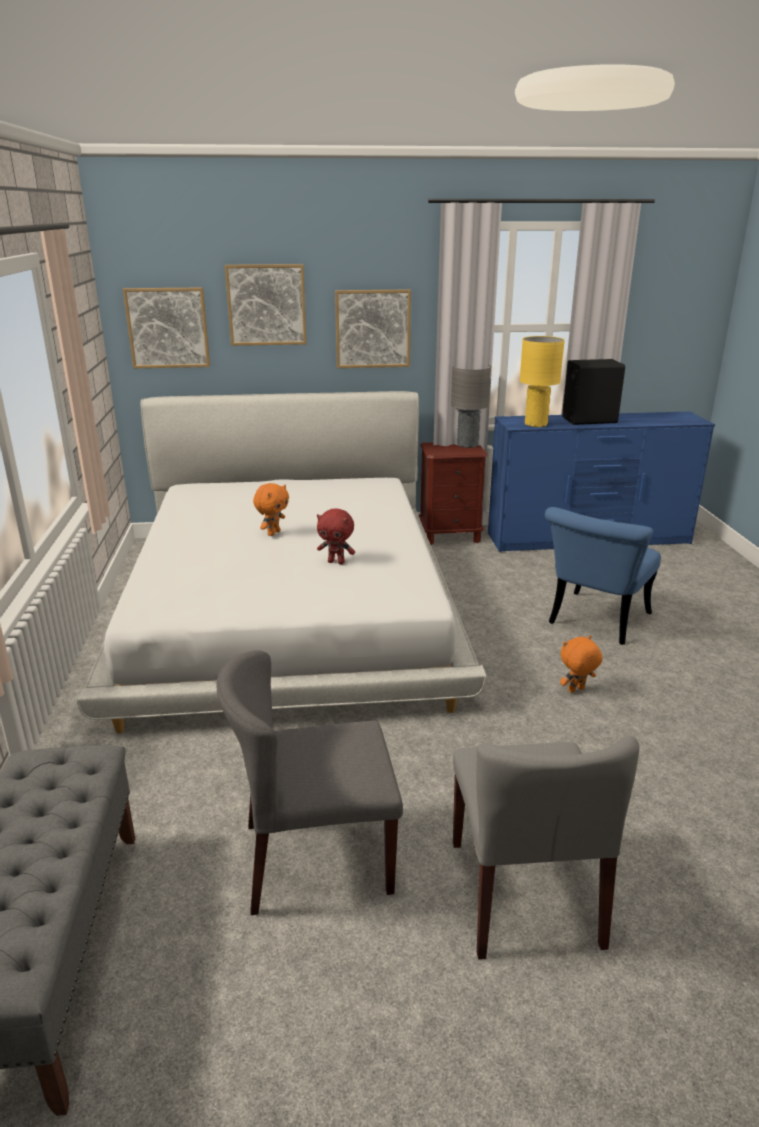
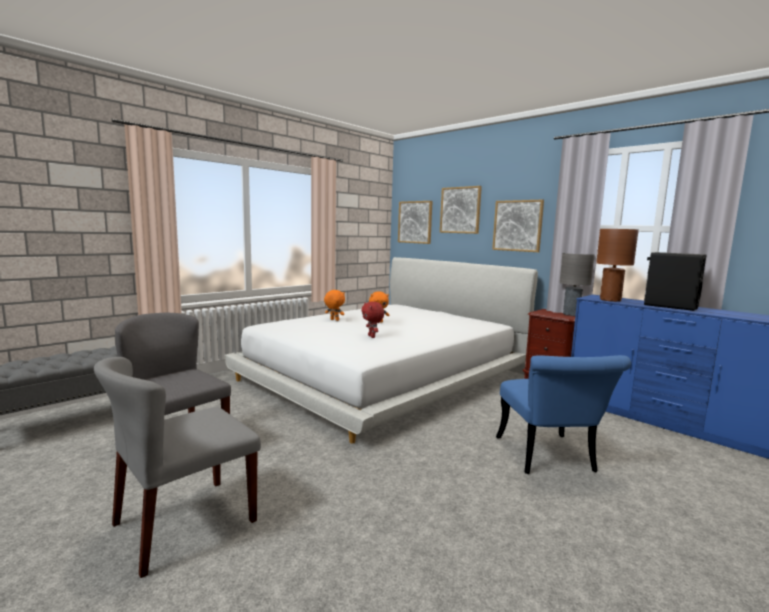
camera: 50 degrees right, 15 degrees down
(535, 424) = (610, 300): yellow table lamp -> brown table lamp
(576, 690) = (442, 478): orange plush toy -> orange plush toy (334, 320)
(595, 623) = (549, 459): blue chair -> blue chair turned 90 degrees counterclockwise

